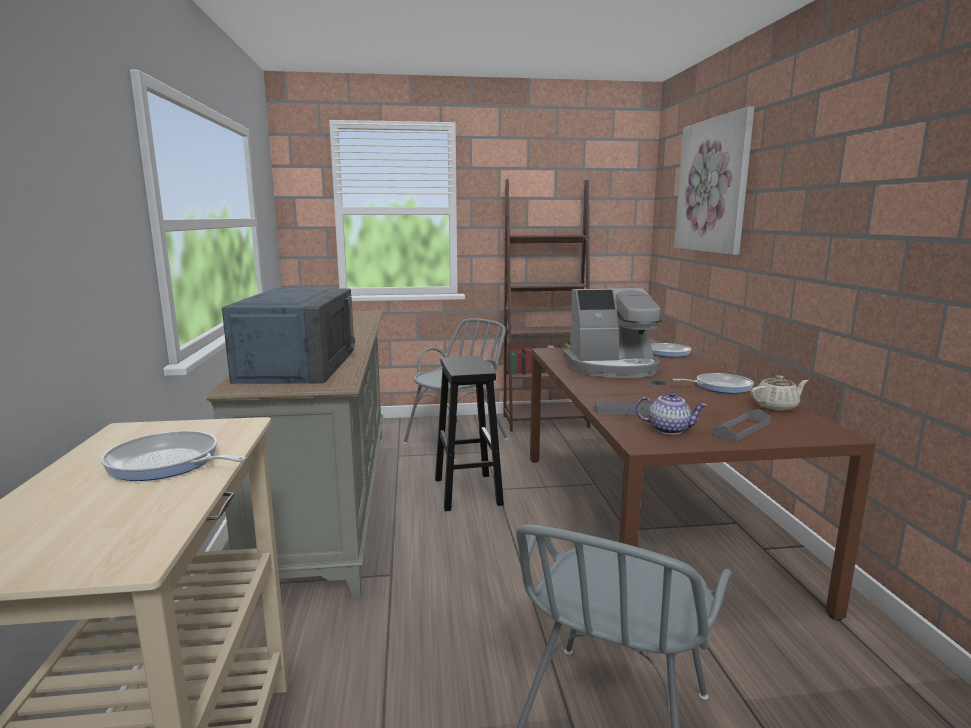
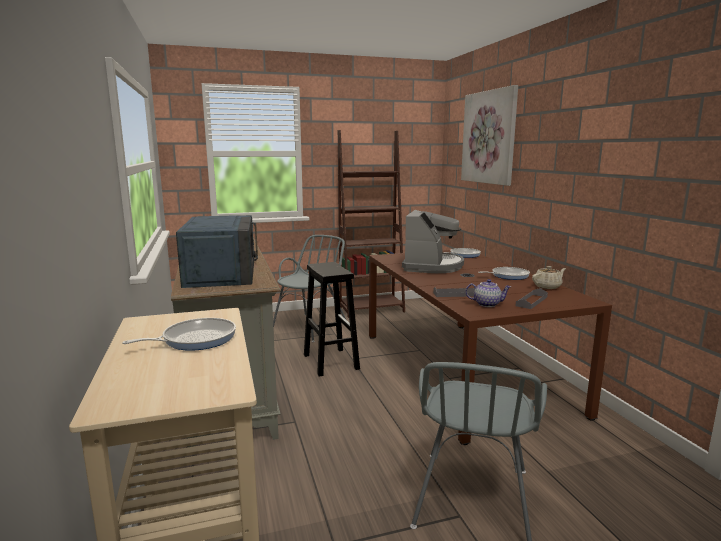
camera: 10 degrees left, 0 degrees up
(168, 463) = (195, 339): frying pan -> frying pan turned 135 degrees clockwise
(612, 367) = (432, 266): coffee machine -> coffee machine turned 60 degrees counterclockwise

